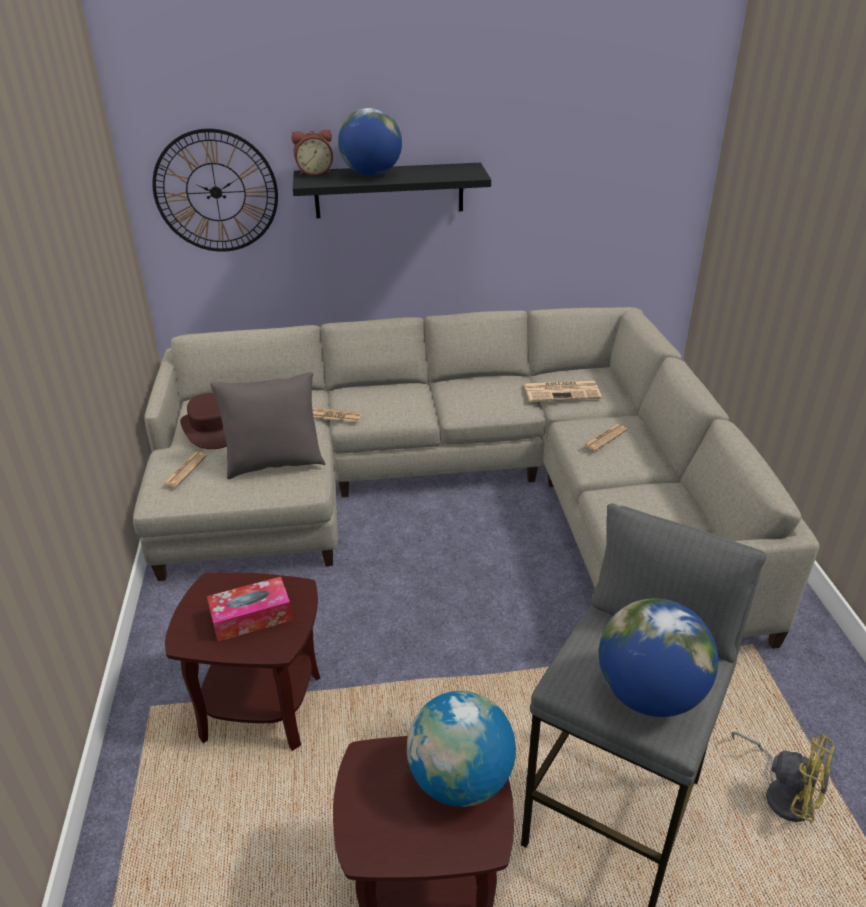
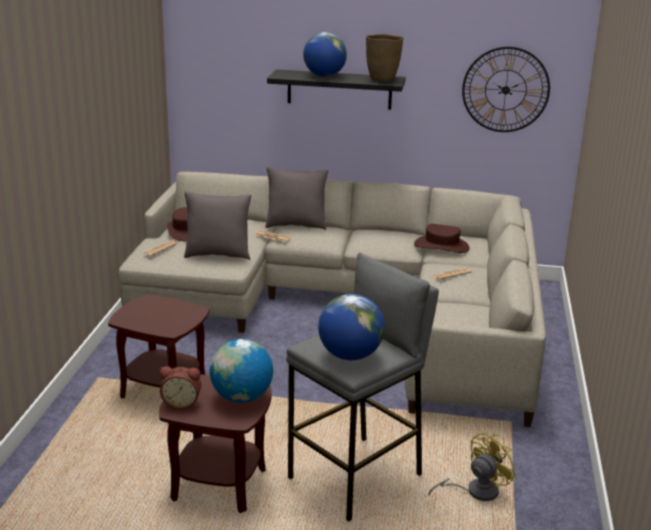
camera: 15 degrees right, 10 degrees down
(216, 192) = (223, 78): wall clock -> wall clock (505, 90)
(251, 617) = (163, 316): tissue box -> none
(314, 172) = (288, 71): alarm clock -> alarm clock (182, 403)
(357, 390) = (296, 225): none -> grey pillow
(455, 171) = (382, 80): none -> brown vase
(562, 391) = (441, 246): newspaper -> brown hat
(783, 793) = (475, 491): yellow fan -> yellow fan turned 90 degrees counterclockwise

